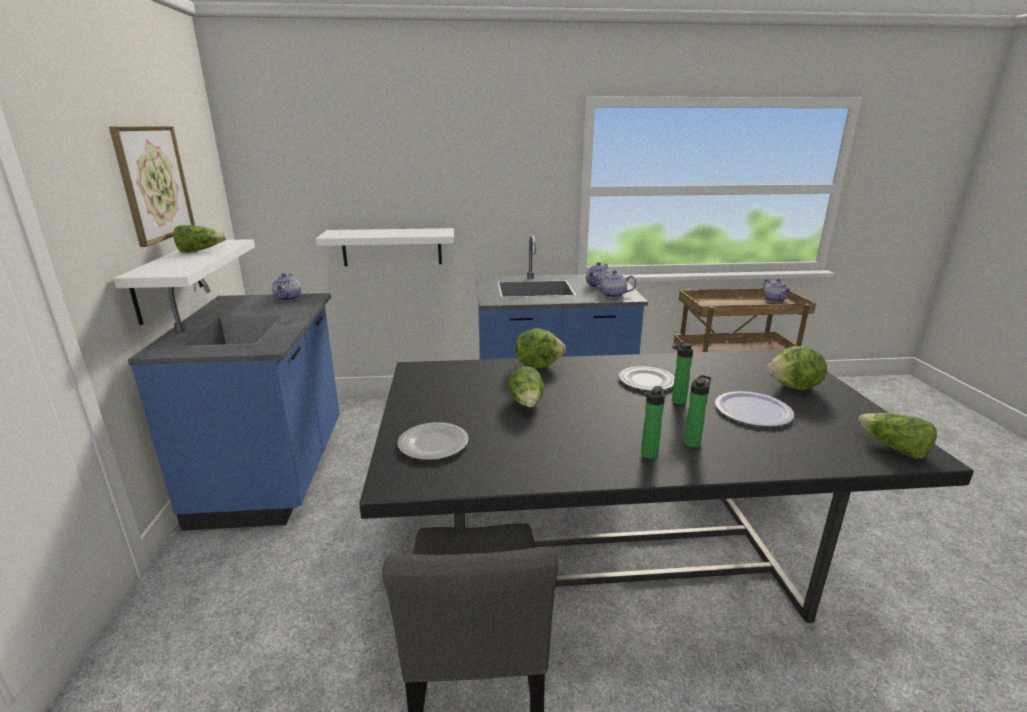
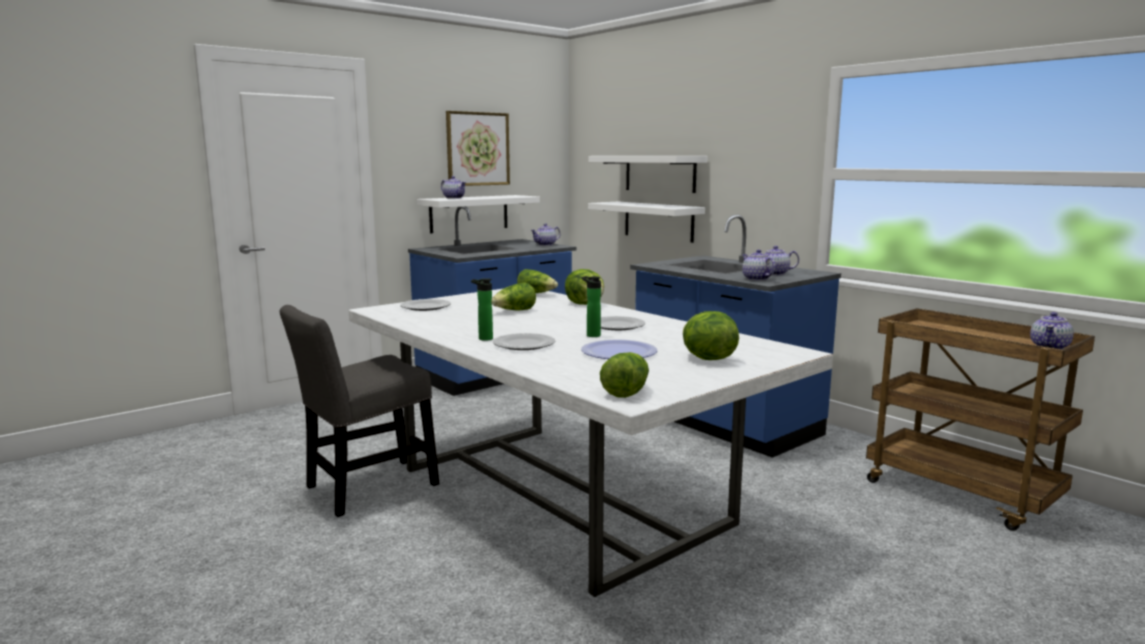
camera: 55 degrees right, 10 degrees down
(168, 264) = (454, 198): none -> teapot
(200, 251) = (491, 196): lettuce -> lettuce (536, 294)
(388, 196) = (660, 173): none -> white shelf
(619, 559) = (561, 497): black dining table -> white dining table
(693, 442) = (524, 344): bottle -> plate

